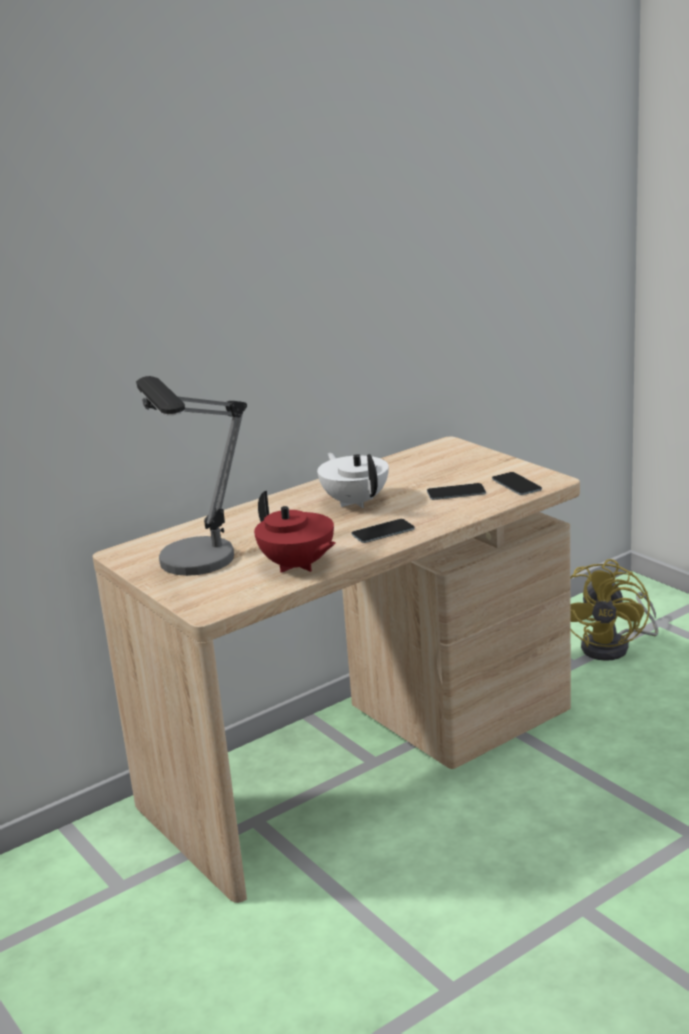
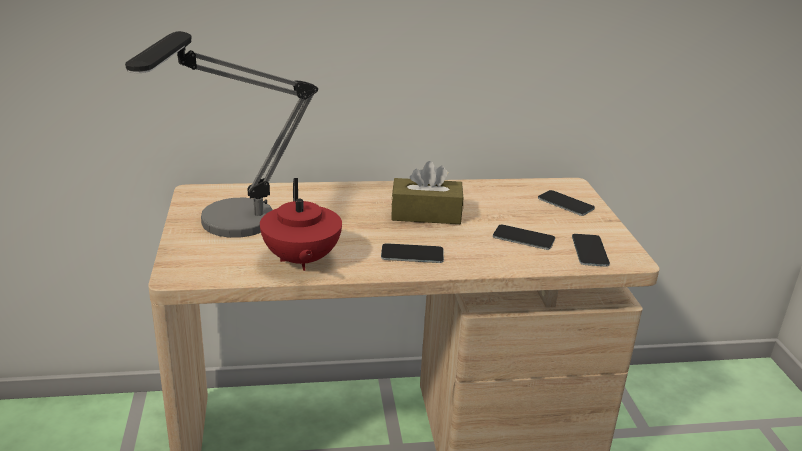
camera: 25 degrees right, 5 degrees up
(355, 502) = (426, 214): white teapot -> brown tissue box
(459, 458) = (565, 203): none -> phone
(614, 647) = (697, 430): yellow fan -> none

